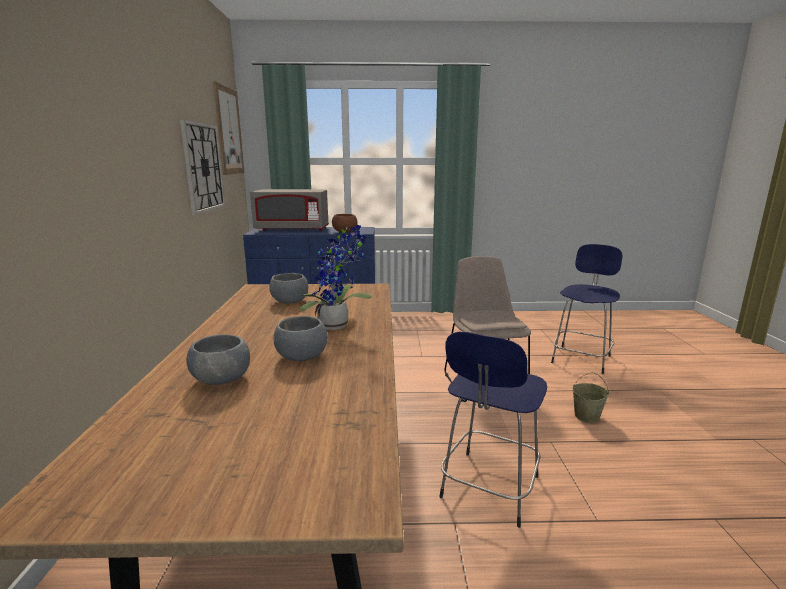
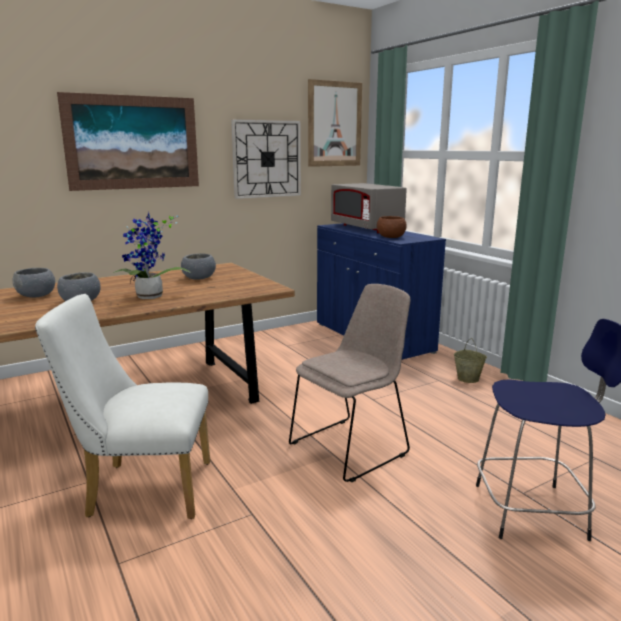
camera: 60 degrees right, 0 degrees up
(117, 145) = (133, 143): none -> picture
(488, 489) = (141, 489): blue stool -> white chair
(587, 416) = (339, 535): beige bucket -> beige bucket (468, 379)

